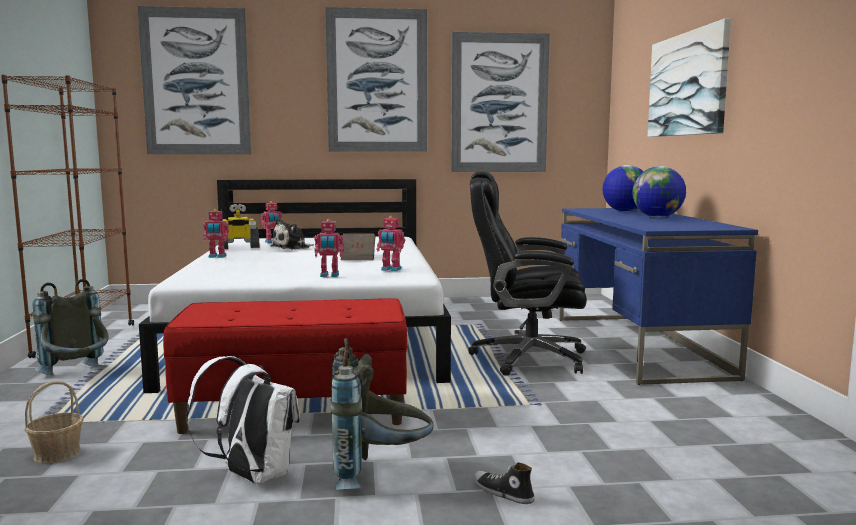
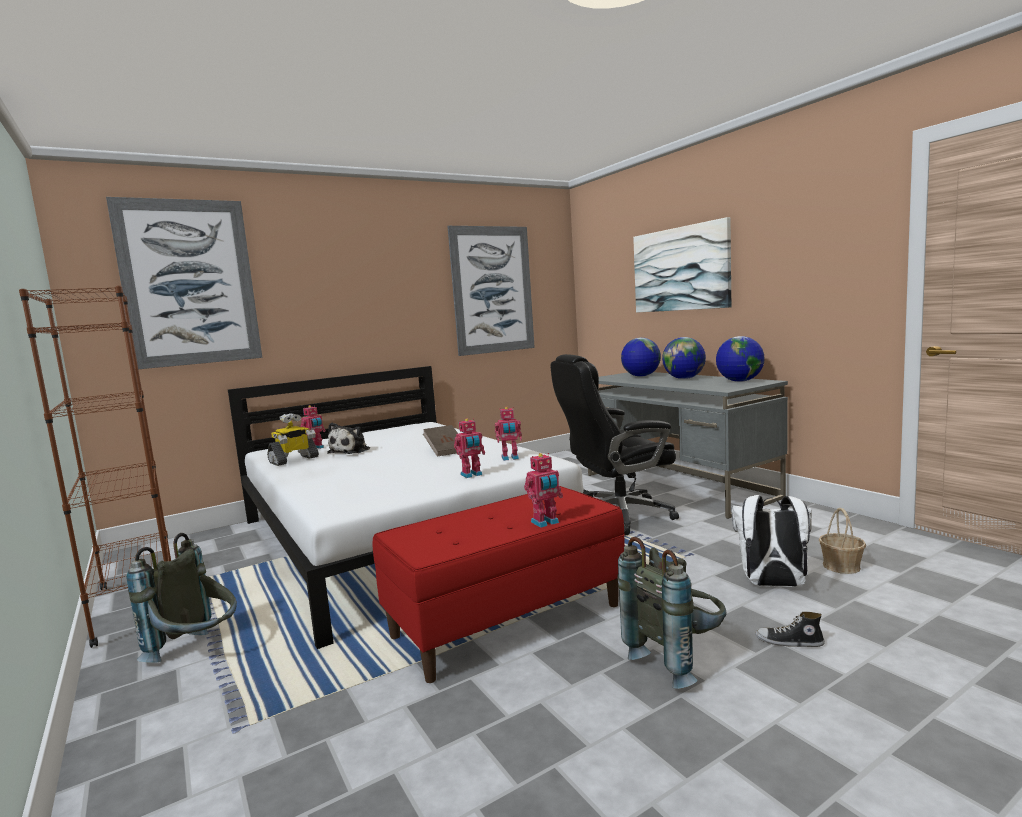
camera: 25 degrees left, 0 degrees up
(57, 454) = (327, 757): basket -> basket (841, 566)
(217, 257) = (297, 475): toy robot -> toy robot (545, 523)
(251, 476) = (576, 703): white backpack -> white backpack (772, 585)
(377, 81) = (384, 274): picture -> none
(638, 346) = (677, 486): blue desk -> grey desk
(702, 224) = (739, 381): none -> globe

